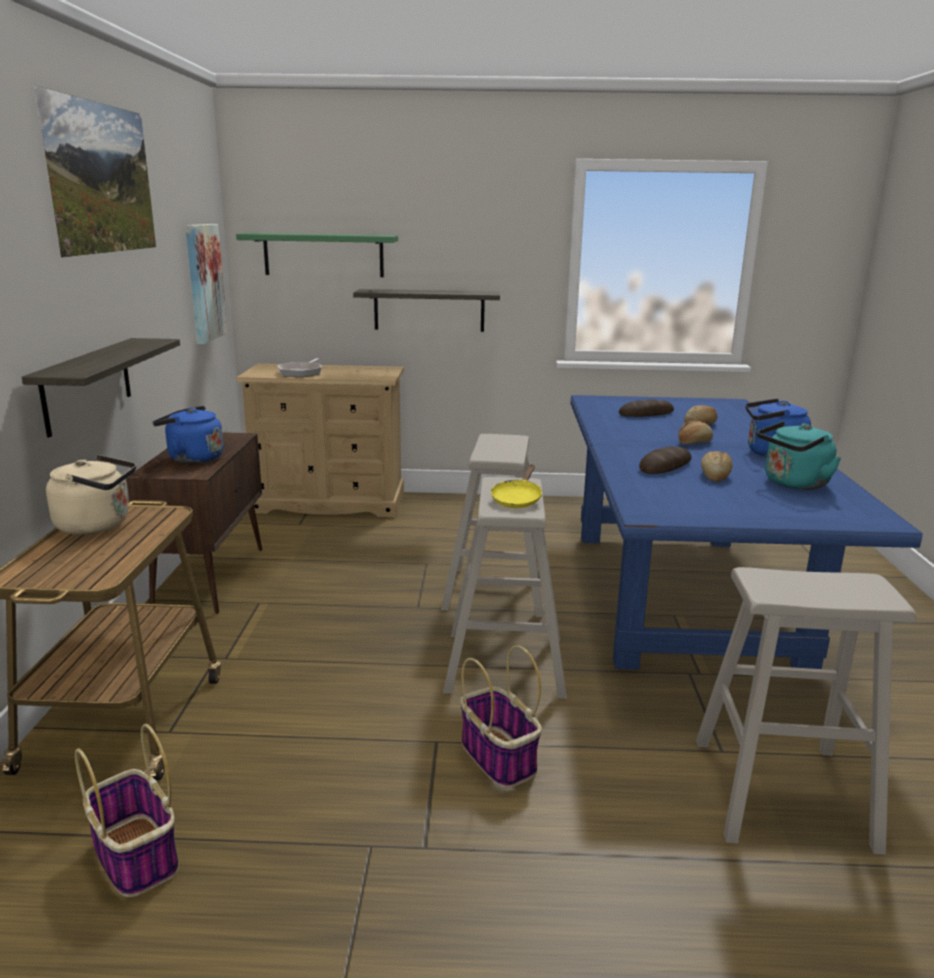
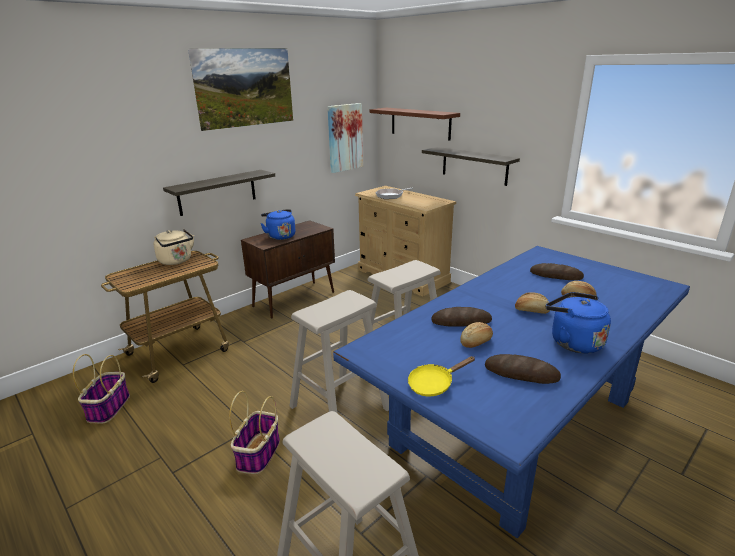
camera: 45 degrees right, 5 degrees up
(323, 255) = (420, 123): green shelf -> brown shelf
(517, 499) = (331, 310): yellow frying pan -> yellow frying pan (434, 384)
(793, 484) = (521, 373): turquoise kettle -> bread

